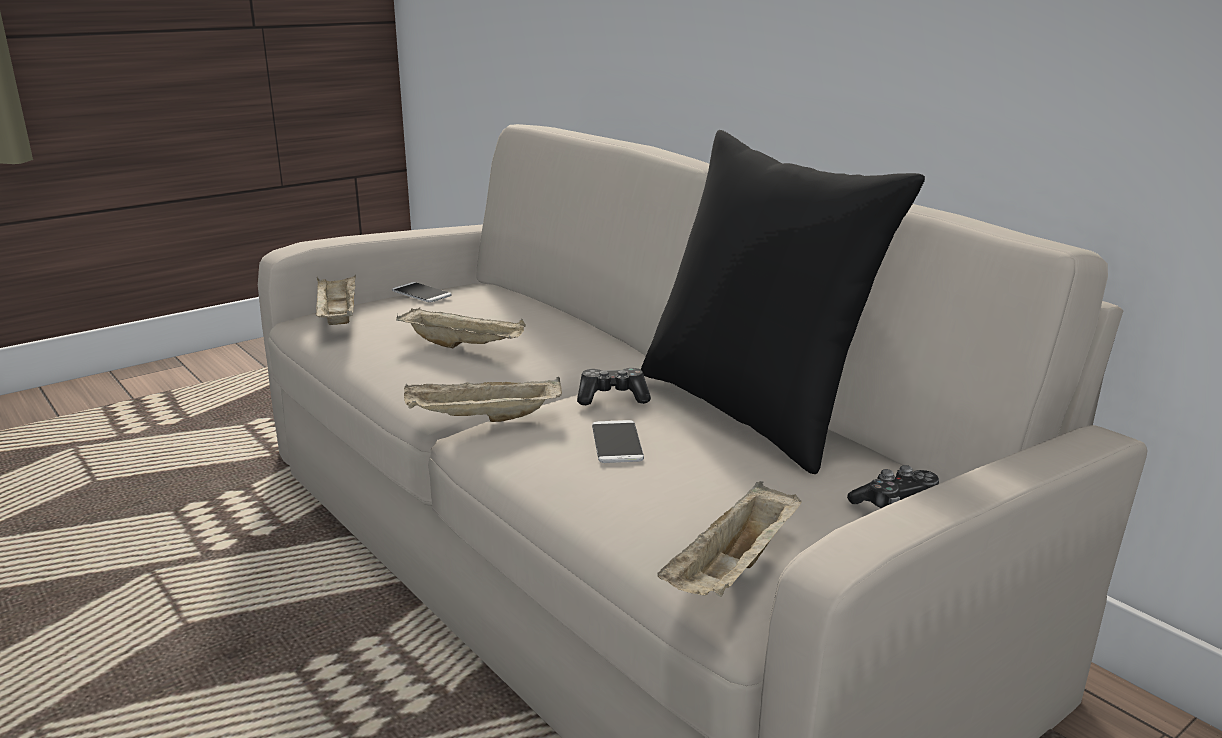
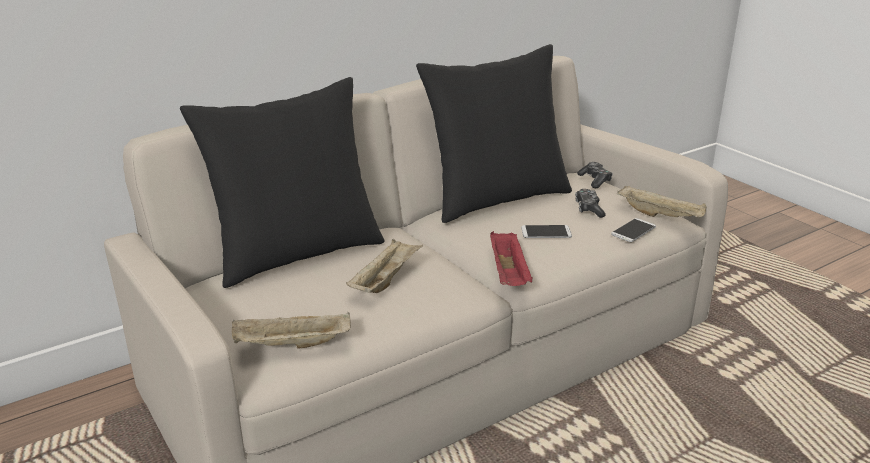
camera: 85 degrees left, 5 degrees up
(421, 293) = (239, 306): phone -> phone (633, 231)
(482, 419) = (509, 274): beige tray -> red tray
(542, 308) = (297, 253): none -> black pillow
(612, 397) = (480, 232): game controller -> game controller (589, 209)

